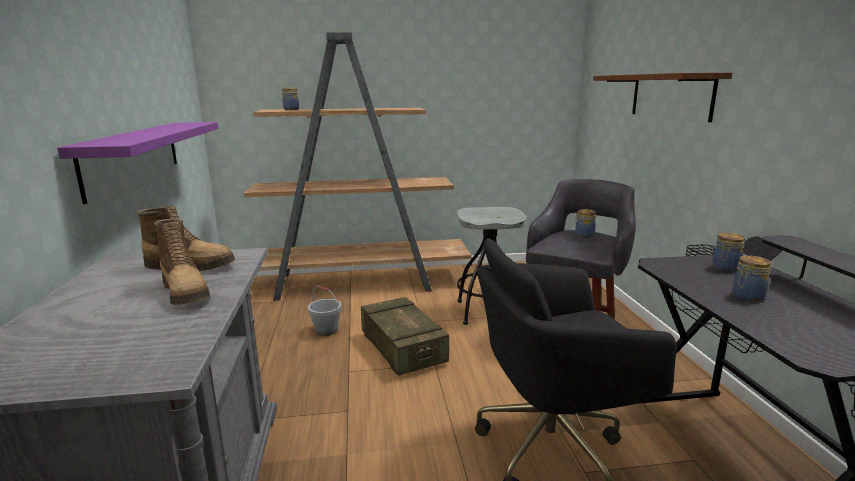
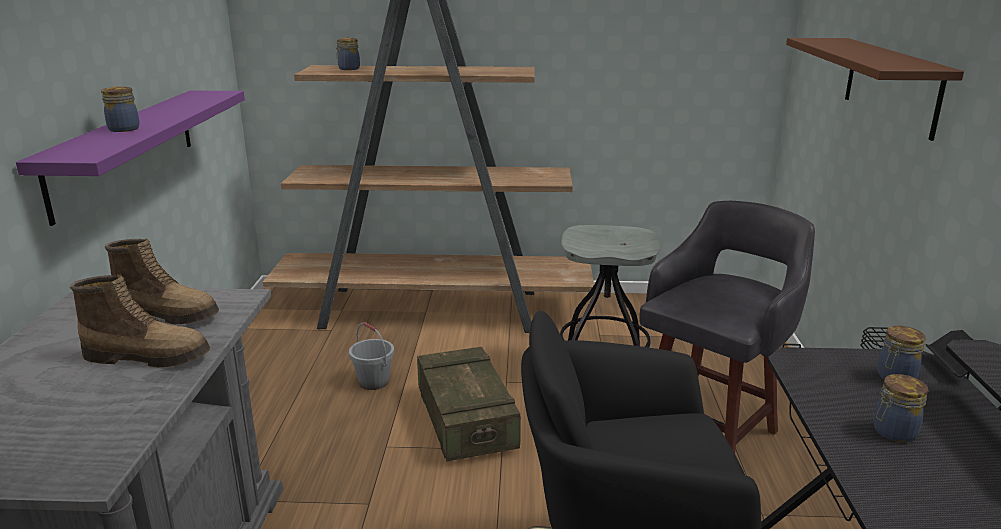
camera: 10 degrees right, 5 degrees up
(186, 292) = (149, 357): boot -> boot turned 60 degrees counterclockwise
(583, 235) = (732, 288): jar -> jar (123, 129)

